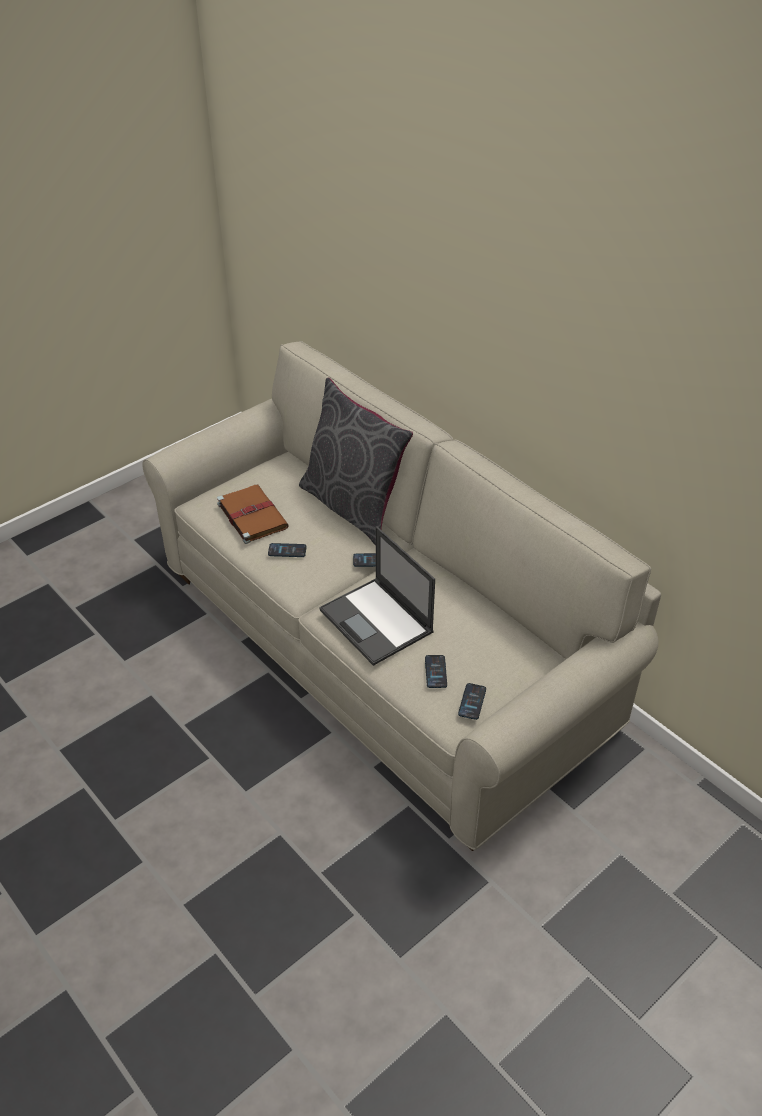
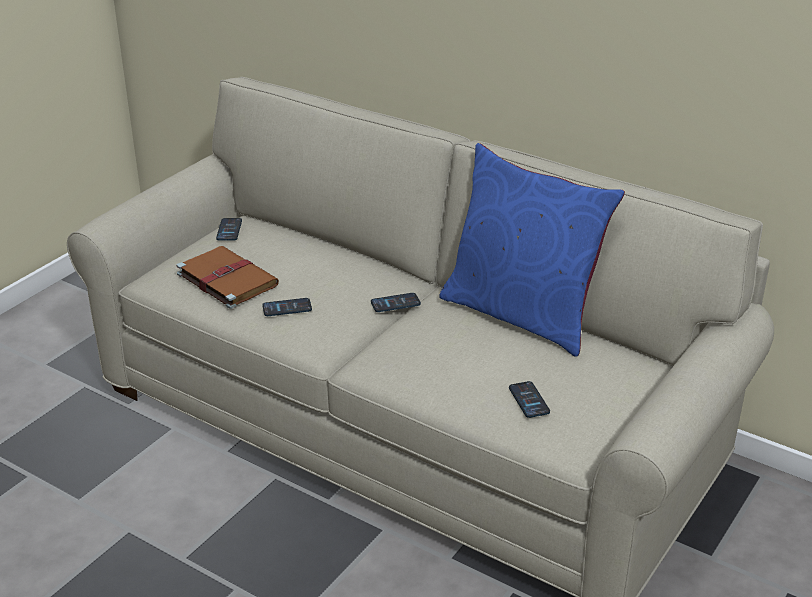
camera: 15 degrees left, 10 degrees down
(353, 506) = (348, 253): grey pillow -> none
(377, 622) = (433, 361): laptop -> none
(465, 590) = (522, 314): none -> blue pillow
(472, 701) = (587, 423): phone -> phone (229, 230)

